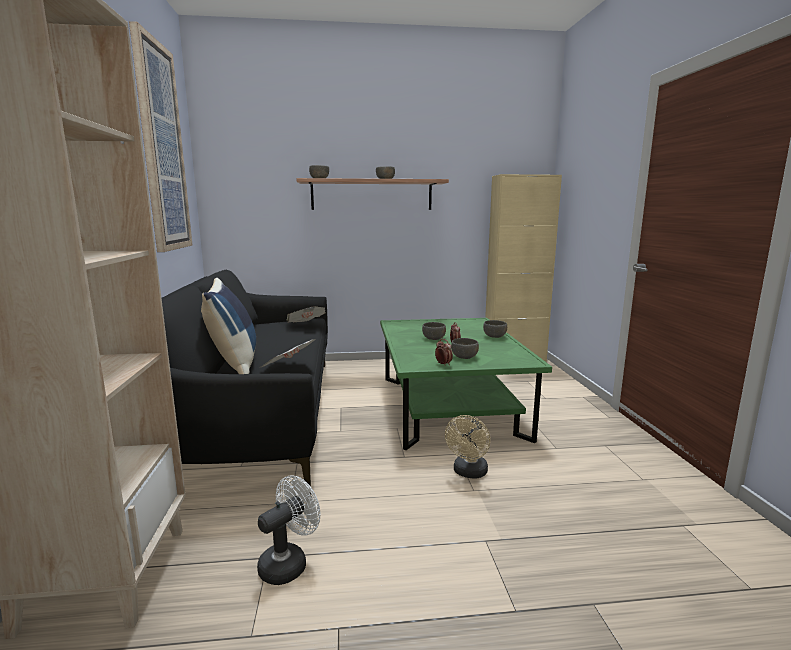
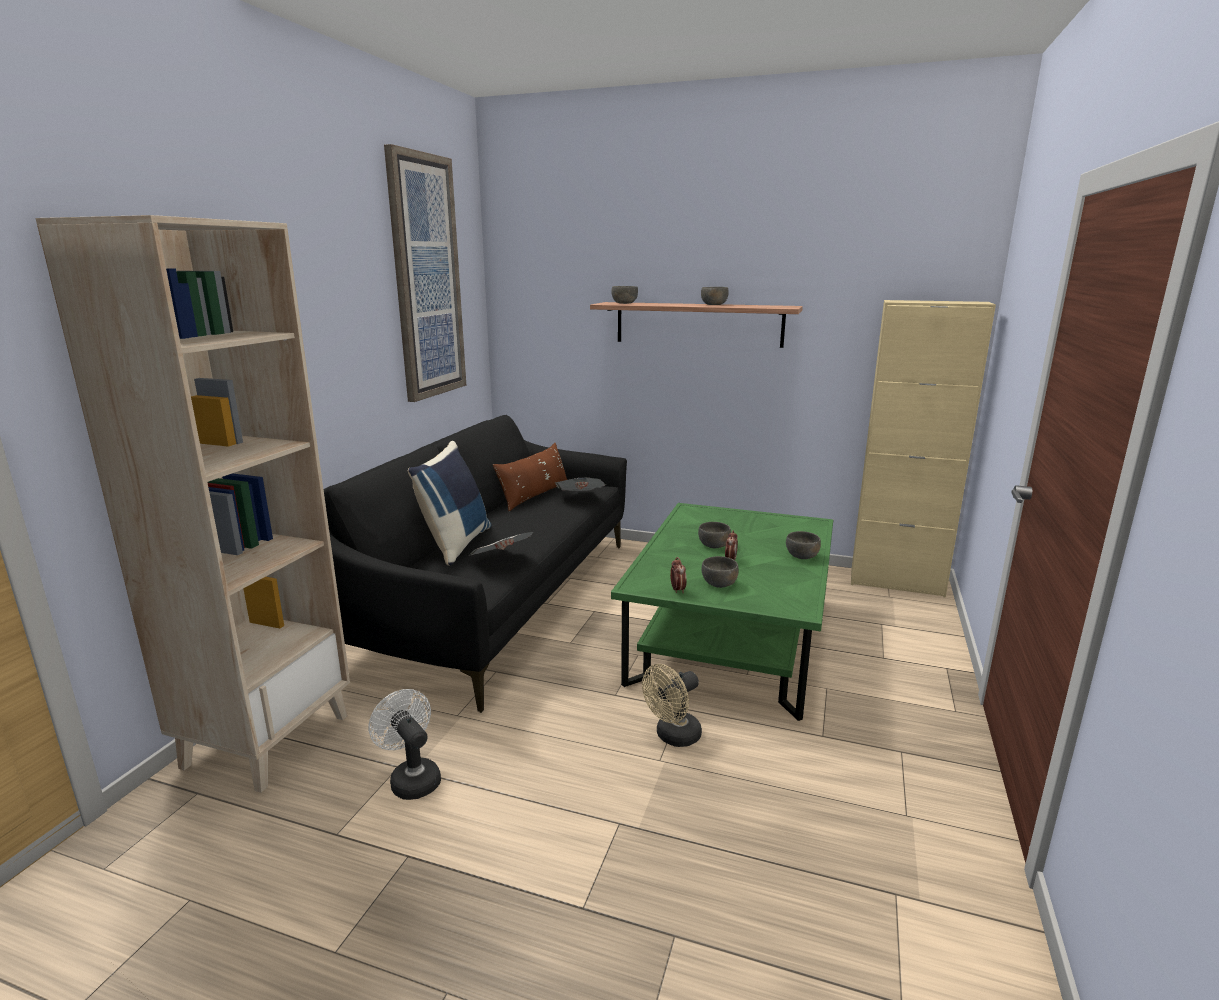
camera: 25 degrees right, 5 degrees up
(267, 329) = (535, 496): none -> brown pillow
(289, 563) = (411, 778): white fan -> white fan turned 105 degrees counterclockwise

